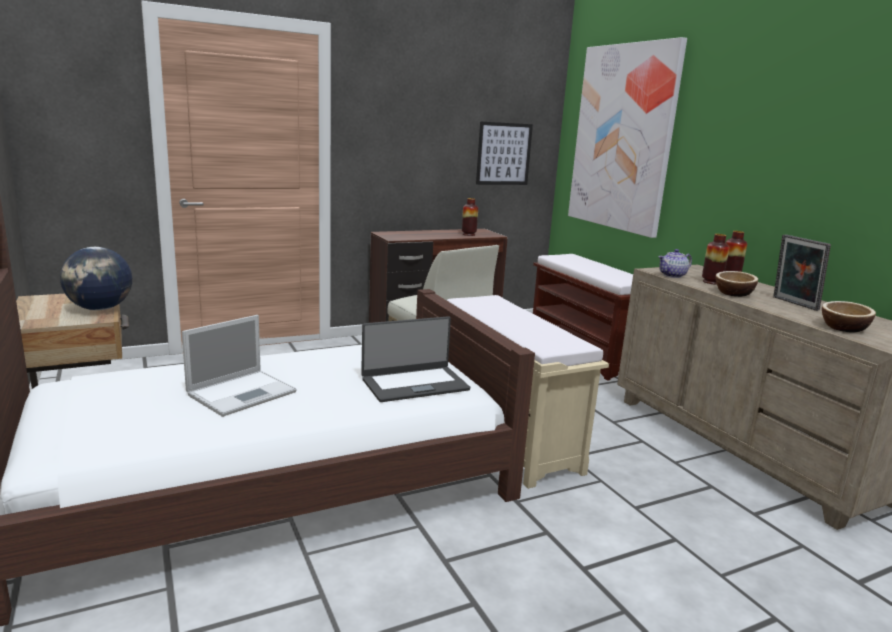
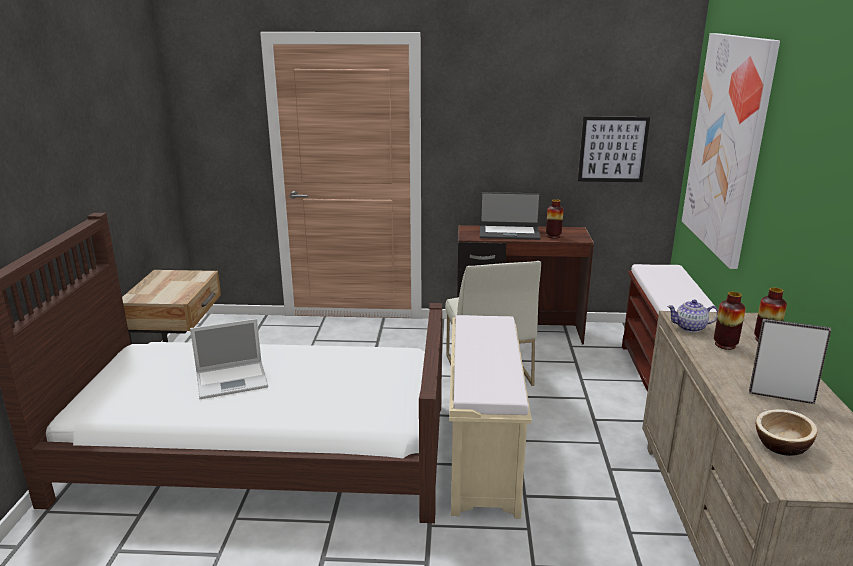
camera: 30 degrees right, 5 degrees up
(100, 309) = (188, 289): globe -> none
(414, 384) = (363, 399): laptop -> laptop (509, 233)
(733, 293) = (723, 367): bowl -> none
(793, 303) = (780, 395): picture frame -> picture frame turned 105 degrees clockwise

